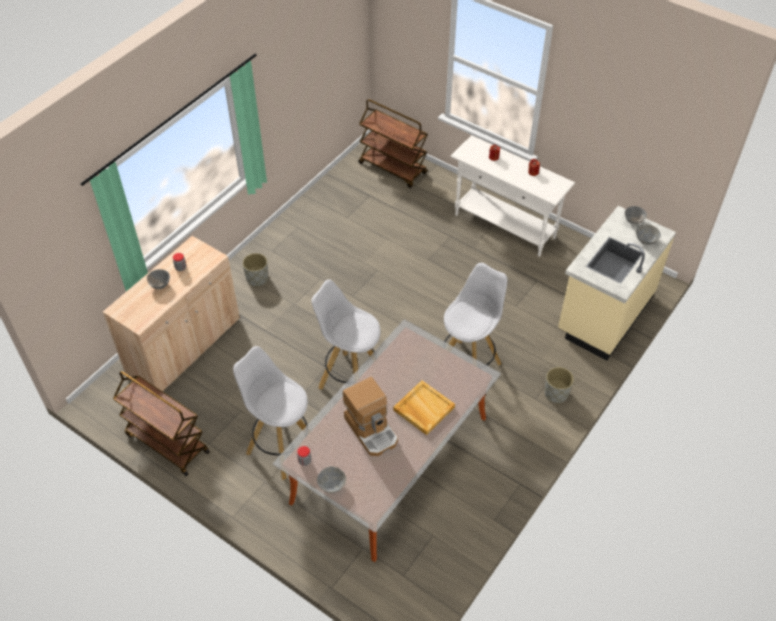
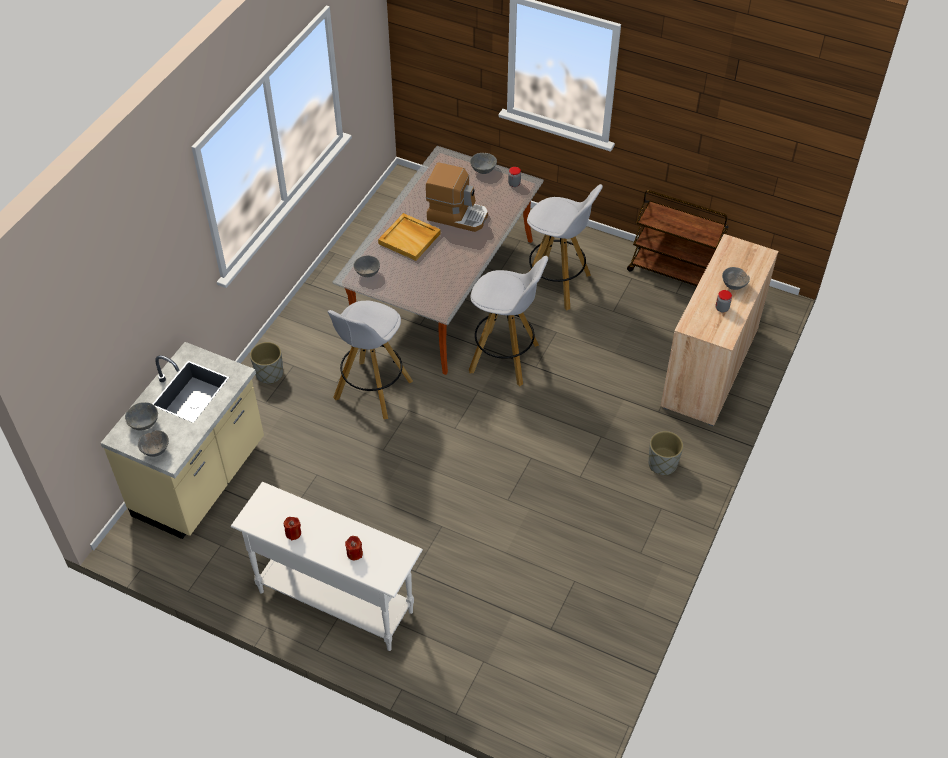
camera: 170 degrees right, 0 degrees up
(372, 429) = (457, 215): coffee machine -> coffee machine turned 150 degrees clockwise
(393, 168) = (527, 692): brown cart -> none
(468, 376) = (367, 273): none -> grey bowl

